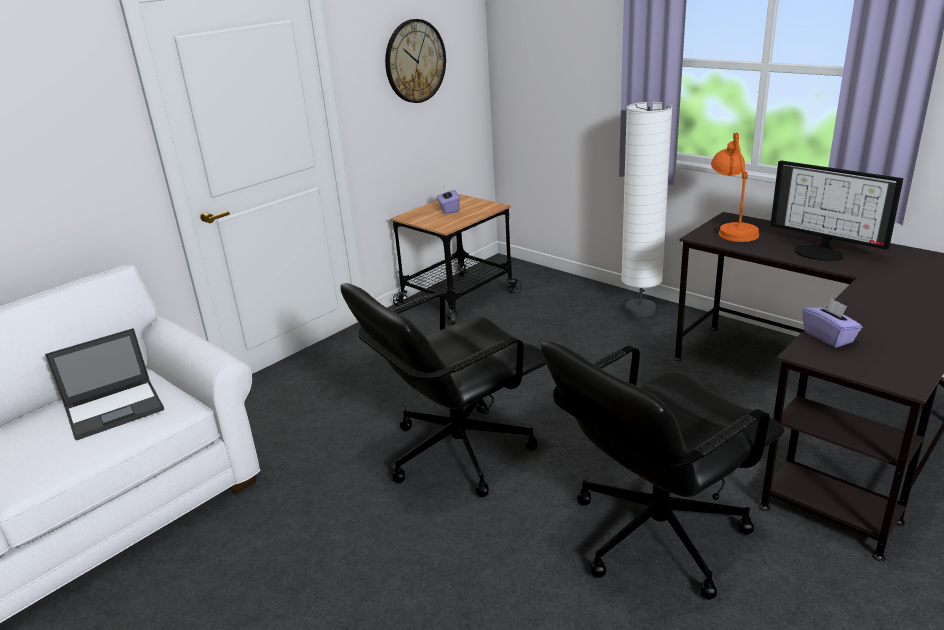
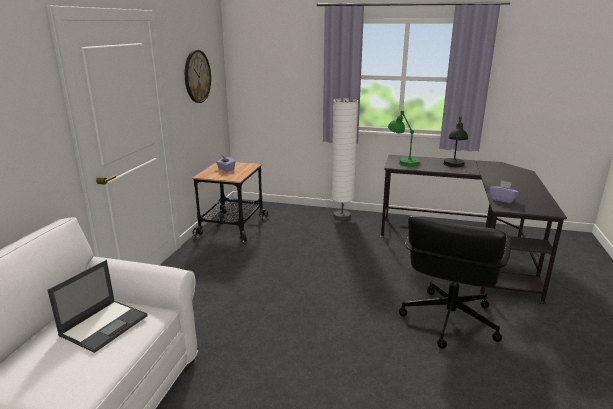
camera: 30 degrees left, 5 degrees down
(457, 451) = (310, 308): black office chair -> none
(731, 228) = (402, 161): orange table lamp -> green table lamp
(821, 252) = (454, 167): monitor -> black table lamp

